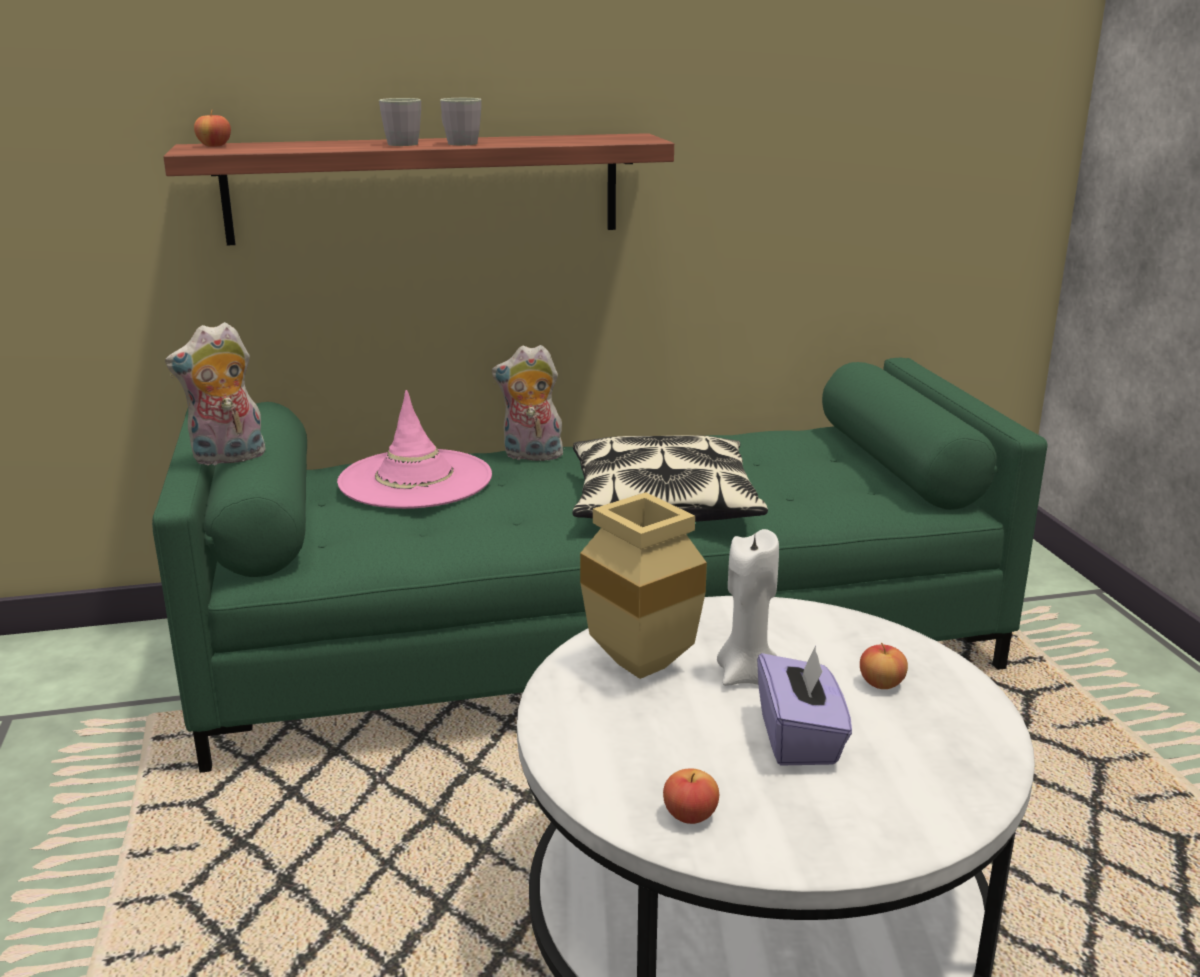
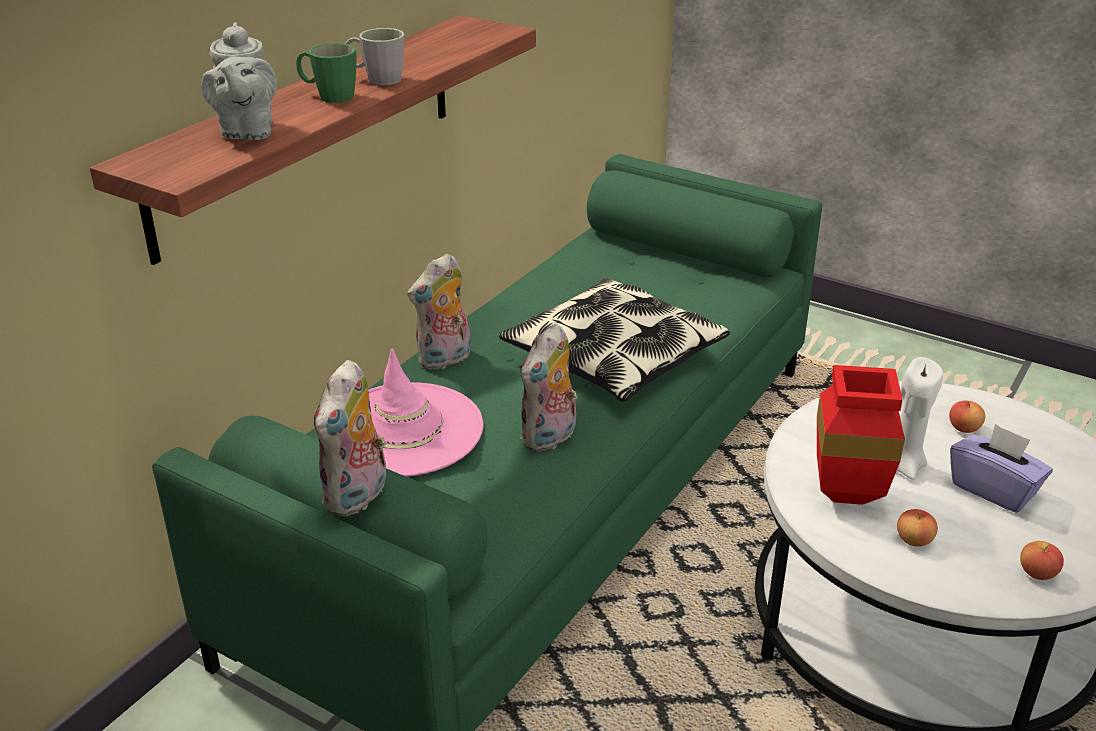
camera: 45 degrees left, 10 degrees up
(214, 145) = (157, 157): apple -> apple (914, 540)
(294, 146) = (246, 132): none -> grey teapot
(400, 143) = (329, 96): grey mug -> green mug
(499, 526) = (550, 438): none -> plush toy
(647, 667) = (851, 493): beige vase -> red vase

